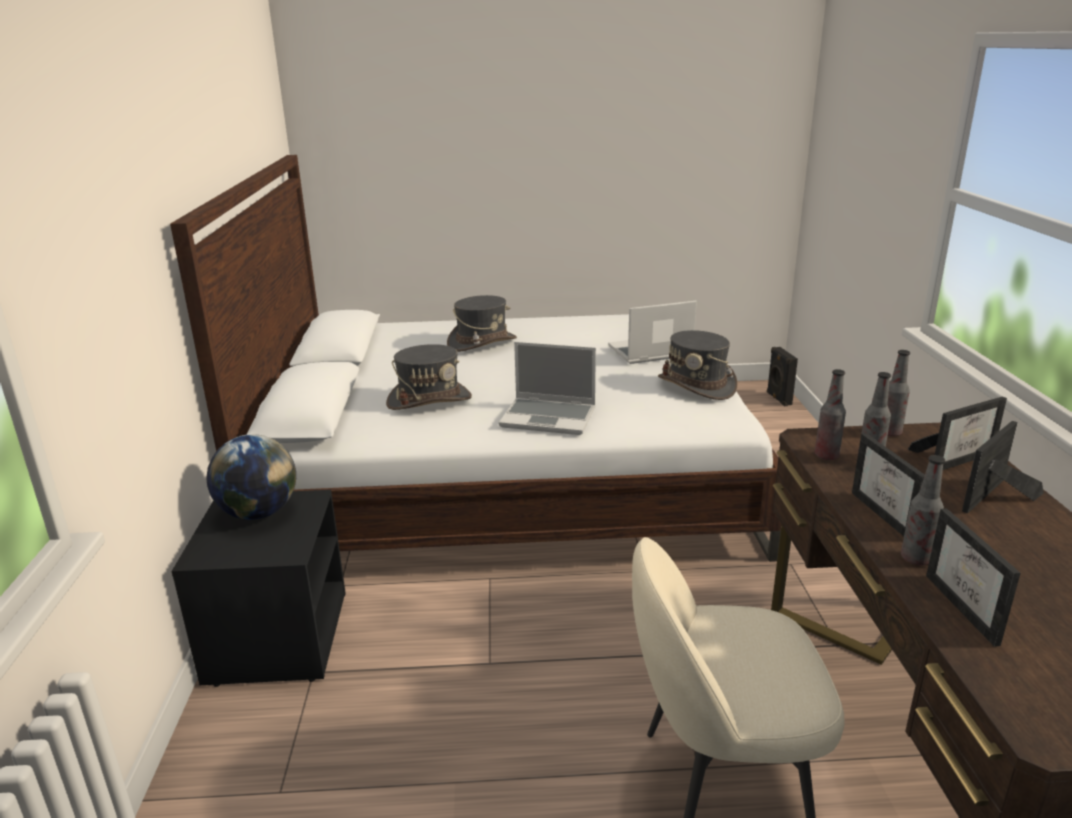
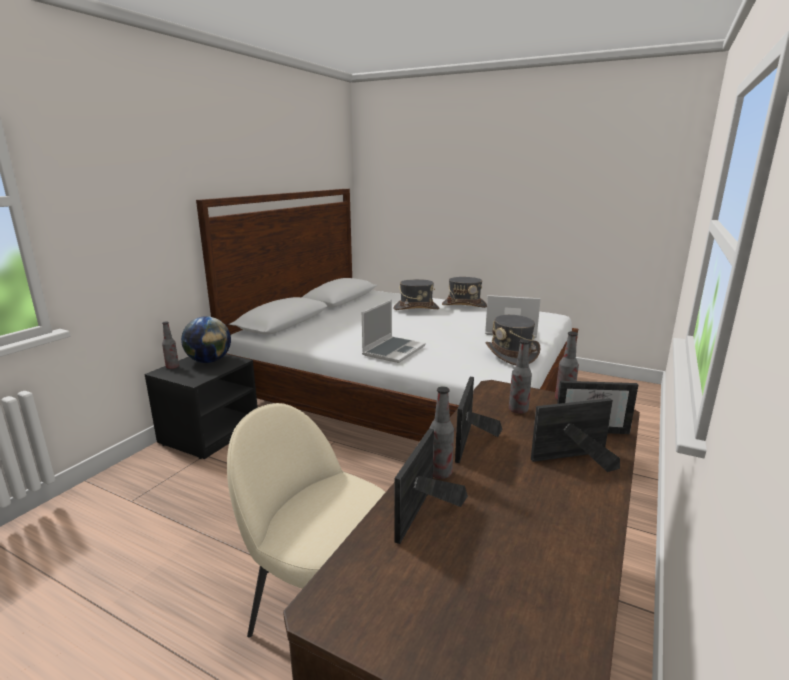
camera: 30 degrees right, 5 degrees down
(429, 400) = (345, 329): grey hat -> grey hat (464, 305)
(550, 417) = (393, 350): laptop -> laptop turned 105 degrees counterclockwise
(778, 399) = (643, 395): black speaker -> none
(826, 456) = (489, 400): bottle -> bottle (172, 367)

